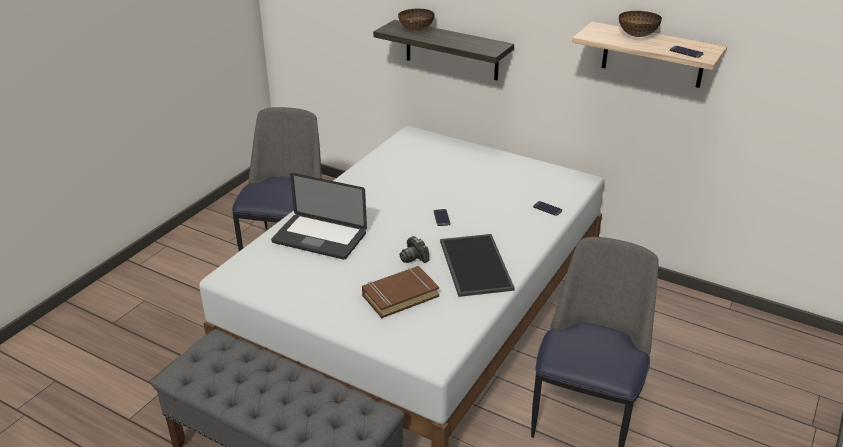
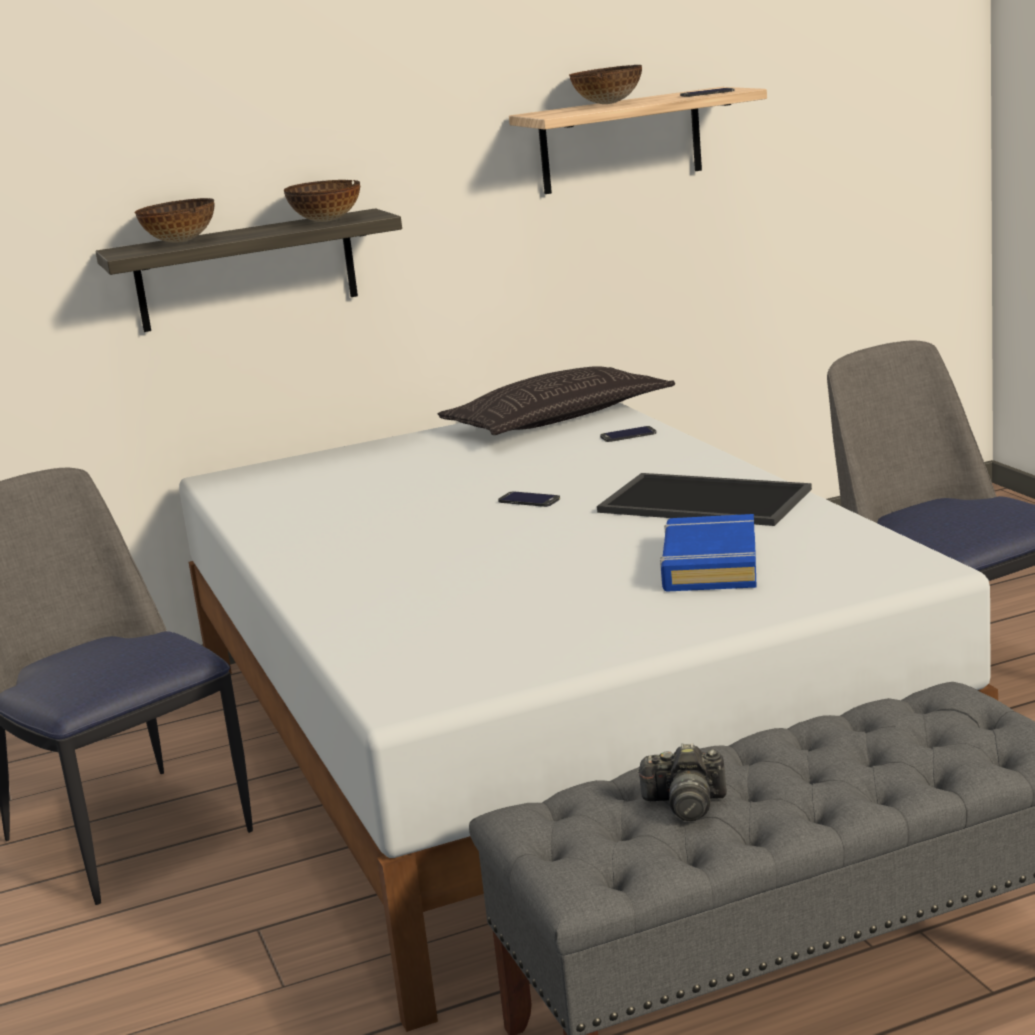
camera: 50 degrees left, 15 degrees down
(319, 238) = (420, 598): laptop -> none
(400, 295) = (709, 564): brown book -> blue book
(414, 257) = (612, 537): camera -> camera (685, 804)
(474, 44) = (326, 221): none -> bowl
(554, 180) = (558, 418): none -> pillow

